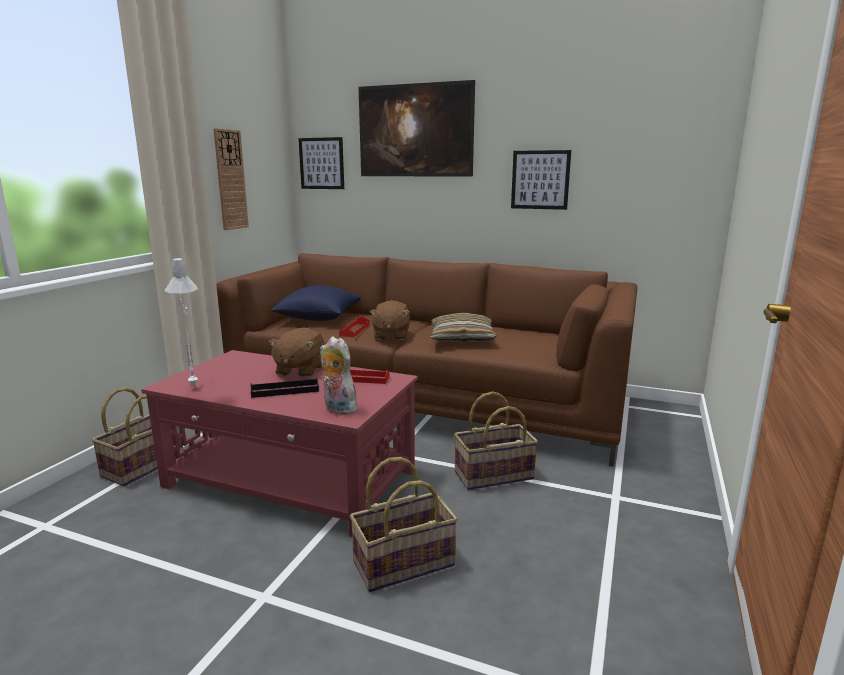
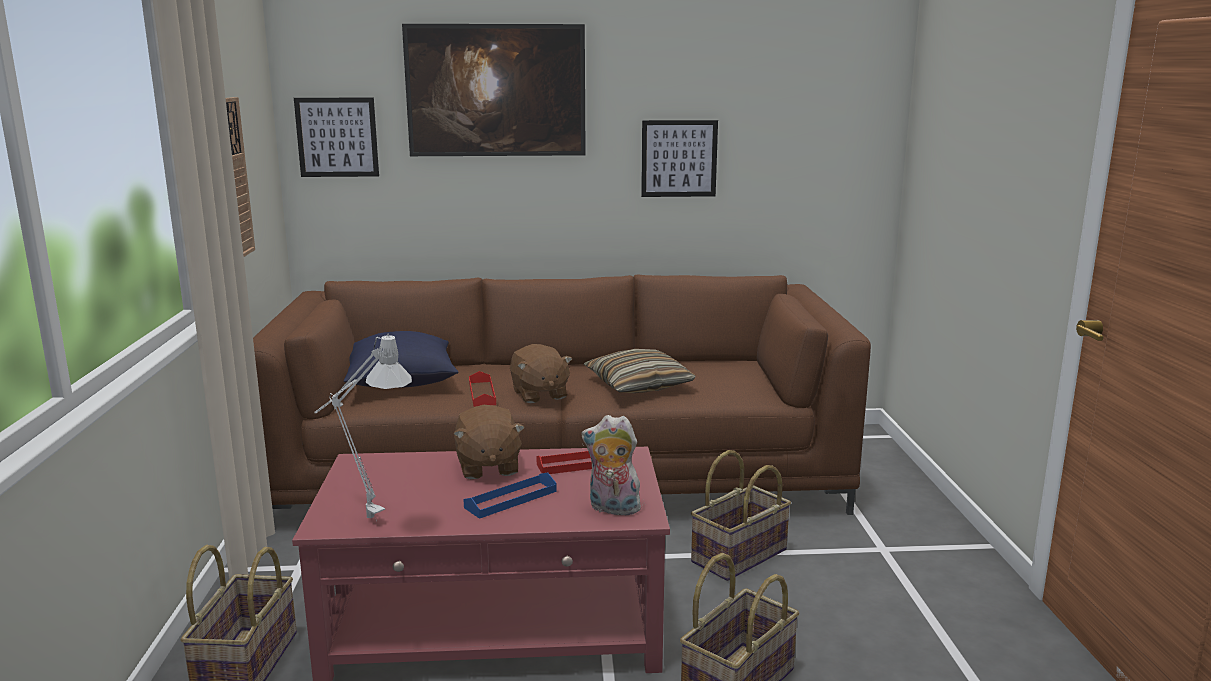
camera: 25 degrees left, 0 degrees up
(285, 390) = (511, 499): black tray -> blue tray

